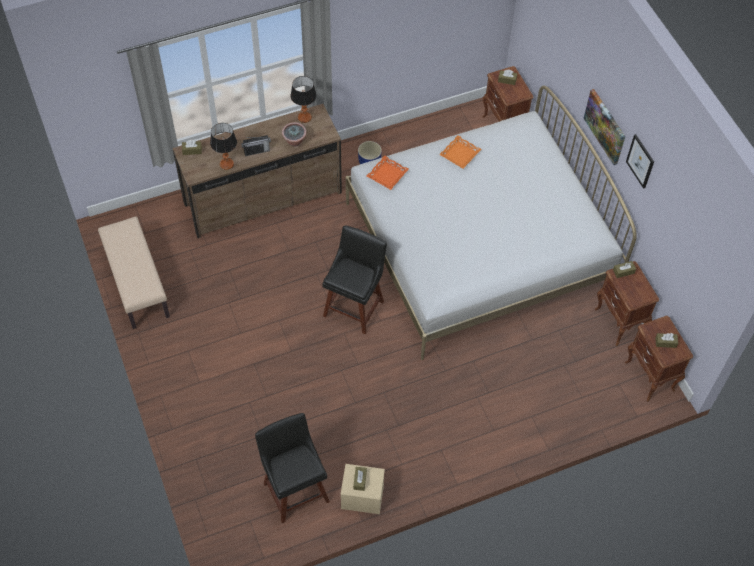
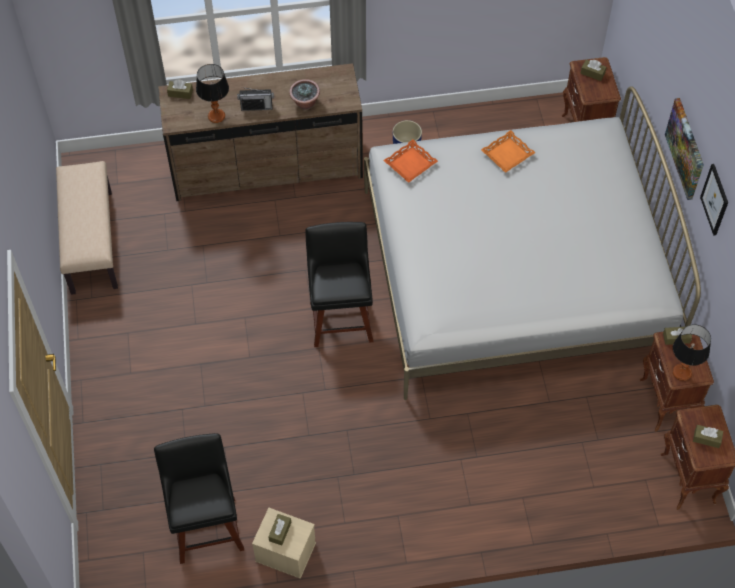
camera: 15 degrees right, 0 degrees up
(304, 118) = (325, 77): table lamp -> table lamp (682, 373)
(355, 306) = (341, 318): black chair -> black chair turned 45 degrees counterclockwise

